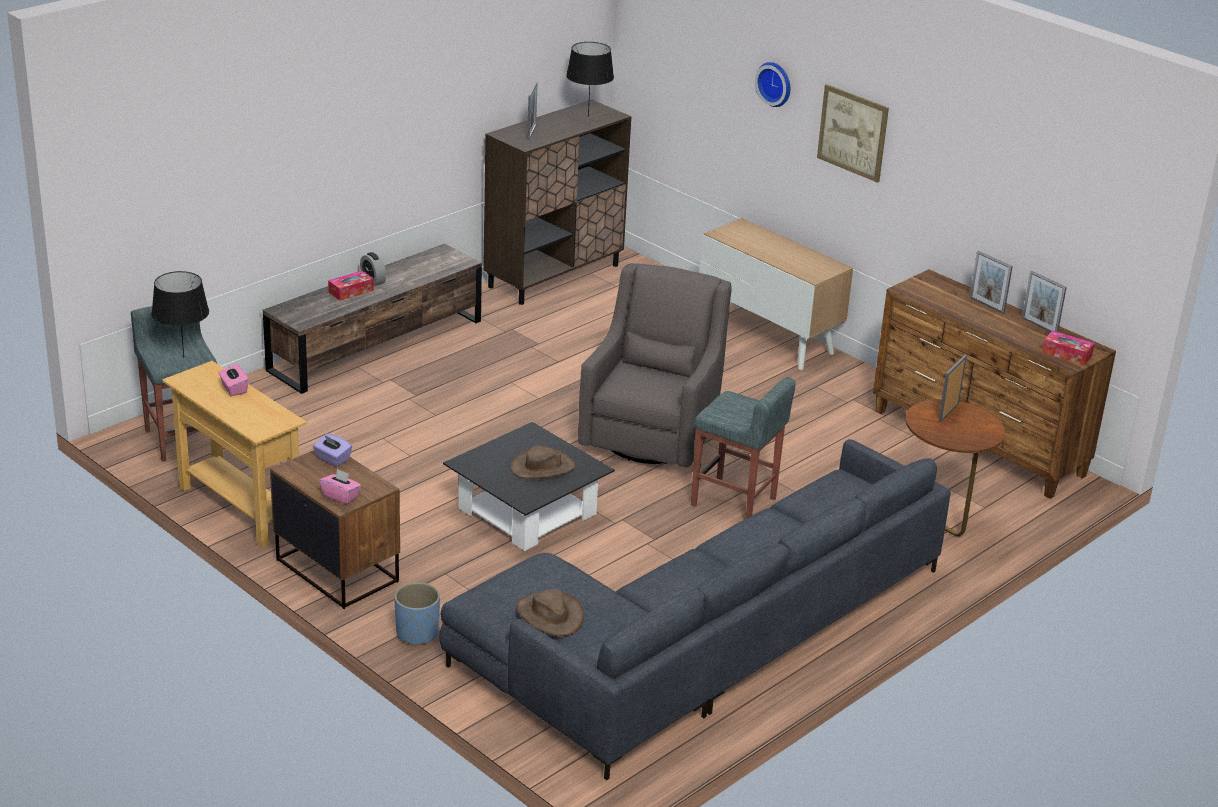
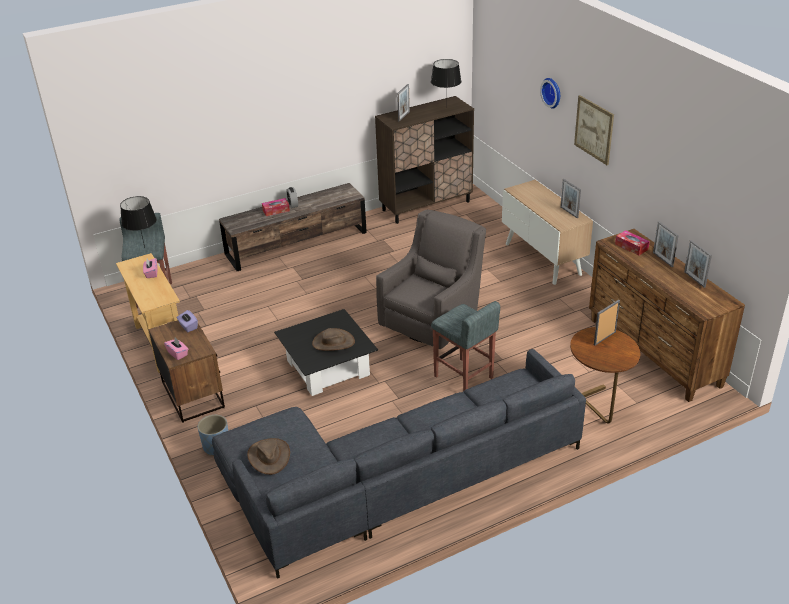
camera: 20 degrees right, 5 degrees up
(814, 259) = (569, 212): none -> picture frame
(1066, 354) = (705, 304): tissue box -> tissue box (631, 247)

